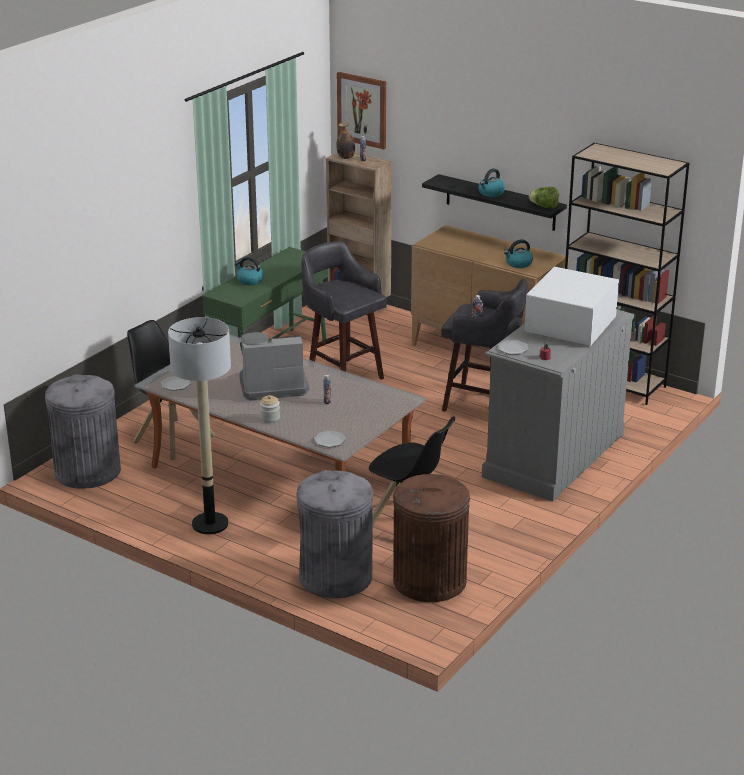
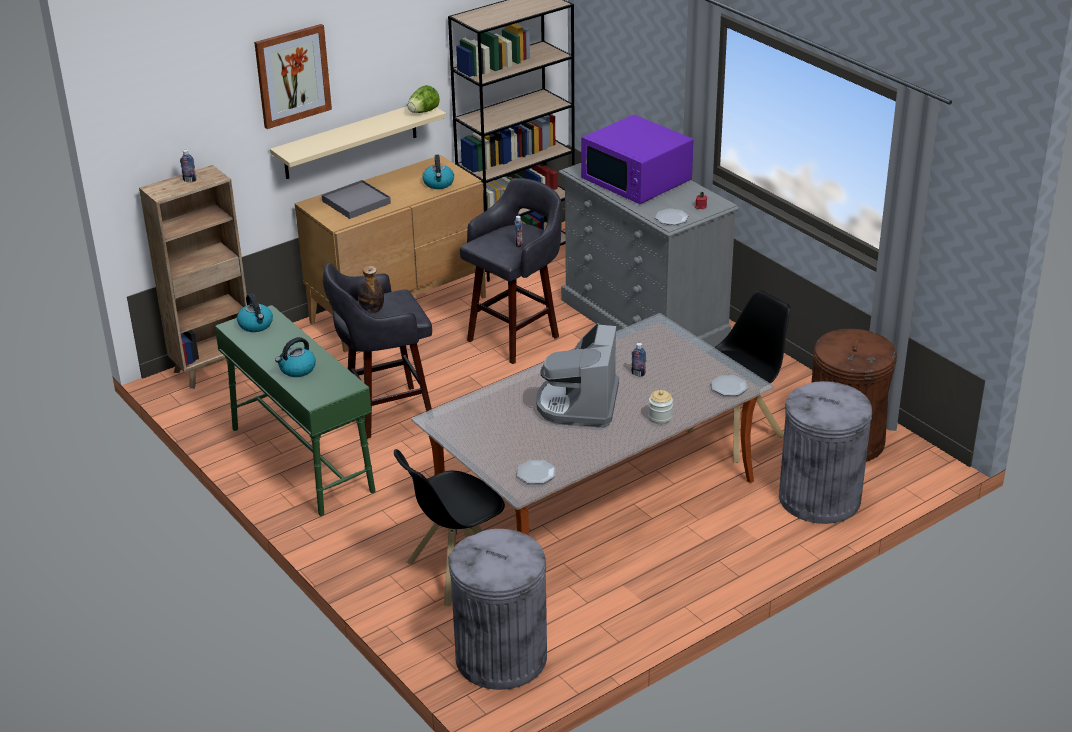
camera: 70 degrees left, 5 degrees up
(210, 524) = (678, 570): floor lamp -> none
(346, 157) = (170, 189): bottle -> bottle (372, 310)
(362, 110) = (151, 122): picture -> picture (292, 75)
(463, 243) = (356, 202): none -> grey tray
(491, 193) = (358, 131): kettle -> kettle (256, 325)
(500, 202) = (351, 140): black shelf -> beige shelf
(569, 326) = (637, 180): white microwave -> purple microwave

